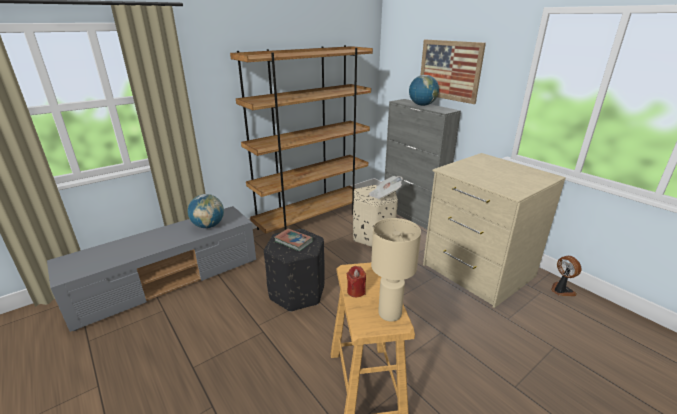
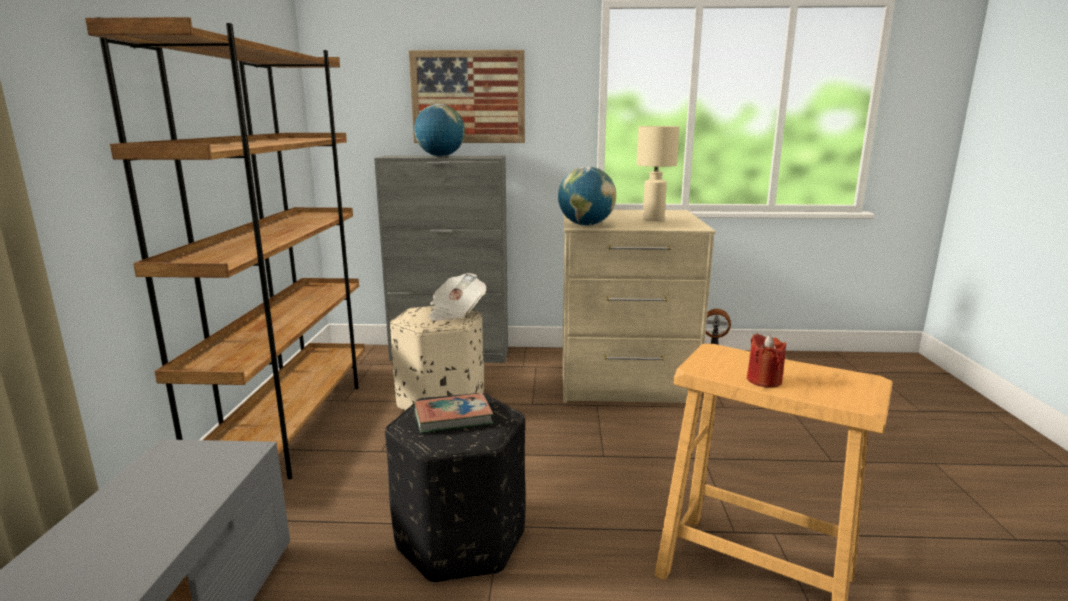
camera: 50 degrees left, 10 degrees down
(208, 226) = (171, 498): globe -> globe (586, 225)
(390, 313) = (841, 377): beige table lamp -> beige table lamp (653, 219)

